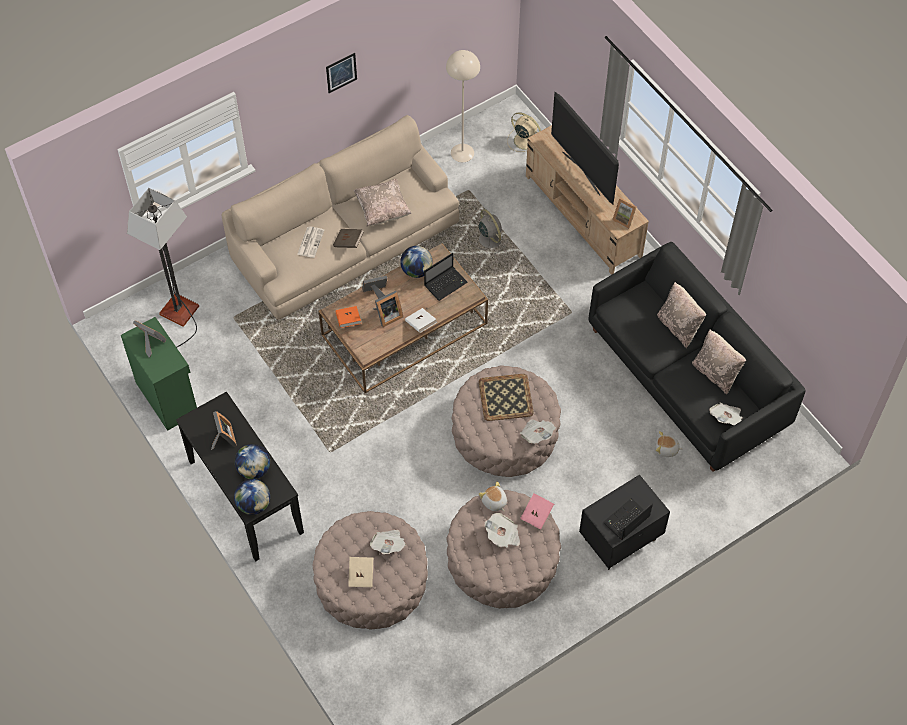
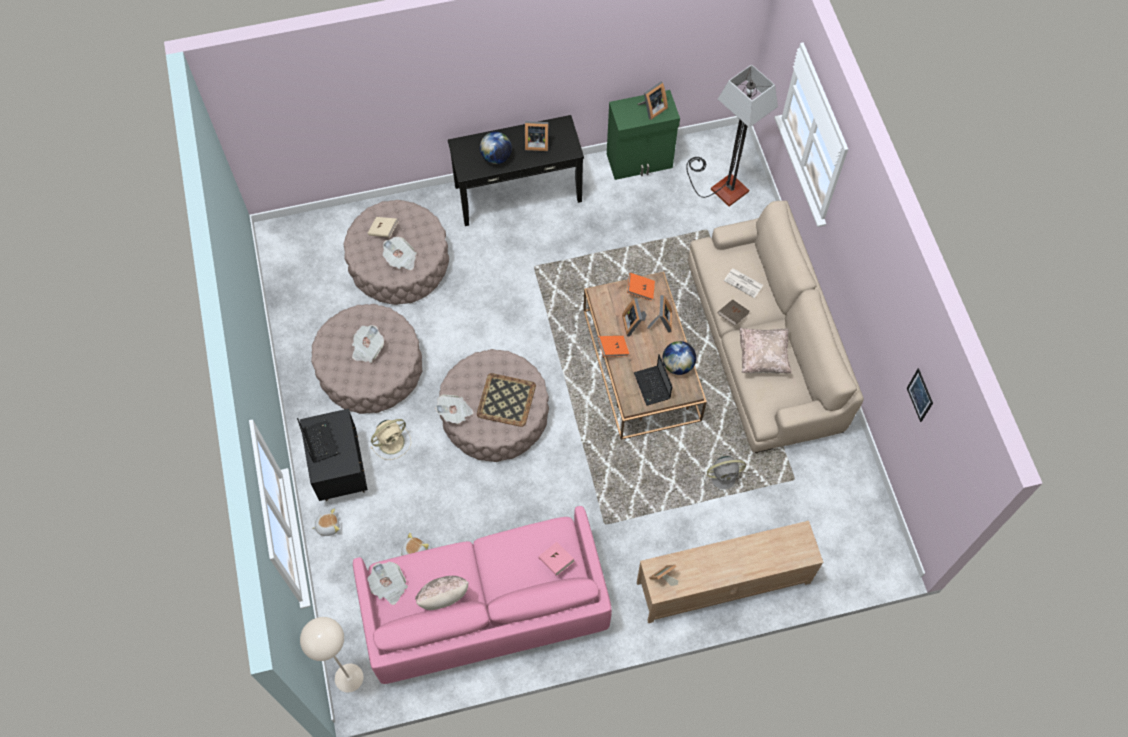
camera: 110 degrees right, 5 degrees up
(254, 504) = (463, 149): globe -> none
(341, 72) = (880, 284): picture -> picture (920, 395)
(421, 324) = (613, 349): white book -> orange book
(462, 153) = (847, 490): beige floor lamp -> beige floor lamp (348, 678)
(494, 502) = (403, 353): plush toy -> plush toy (328, 526)
(524, 140) = (847, 560): beige fan -> beige fan (392, 441)
(537, 514) = (374, 383): pink book -> pink book (556, 561)
(582, 173) = (741, 559): television -> none
(678, 327) = (514, 586): beige pillow -> none
(688, 377) = (484, 607): black sofa -> pink sofa

